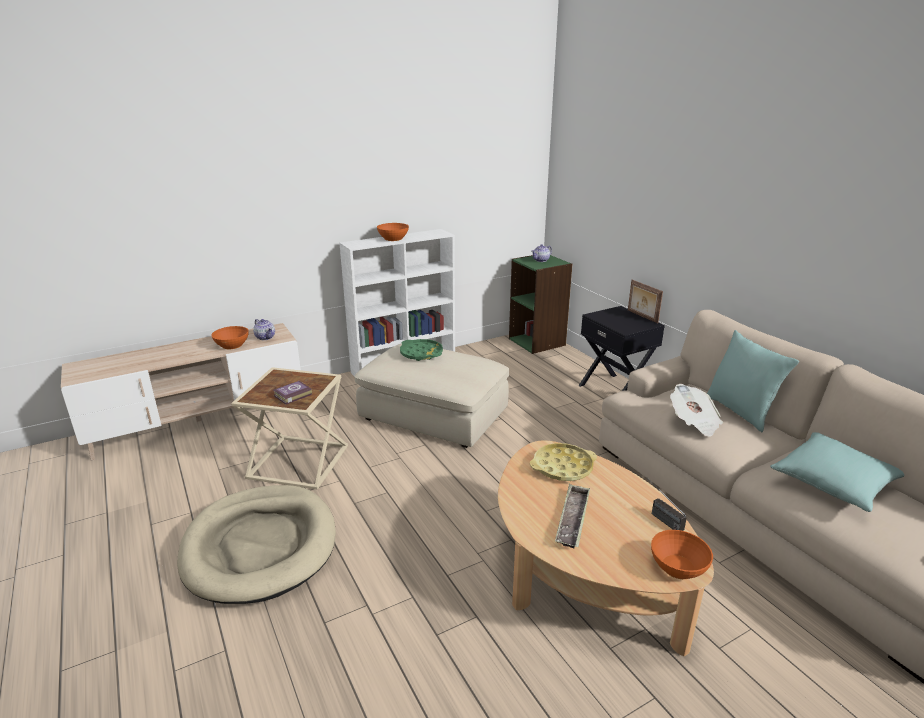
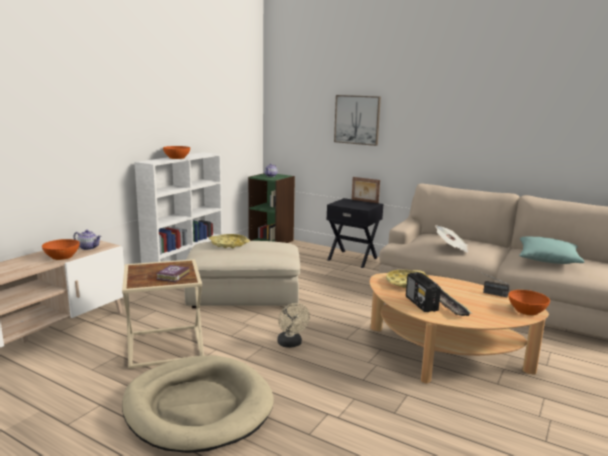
camera: 30 degrees left, 10 degrees down
(418, 498) = (291, 344): none -> beige fan
(421, 353) = (229, 244): green tray -> yellow tray
(539, 507) = (421, 304): none -> radio
(647, 199) = (357, 120): none -> picture
(740, 411) = (467, 239): turquoise pillow -> none

